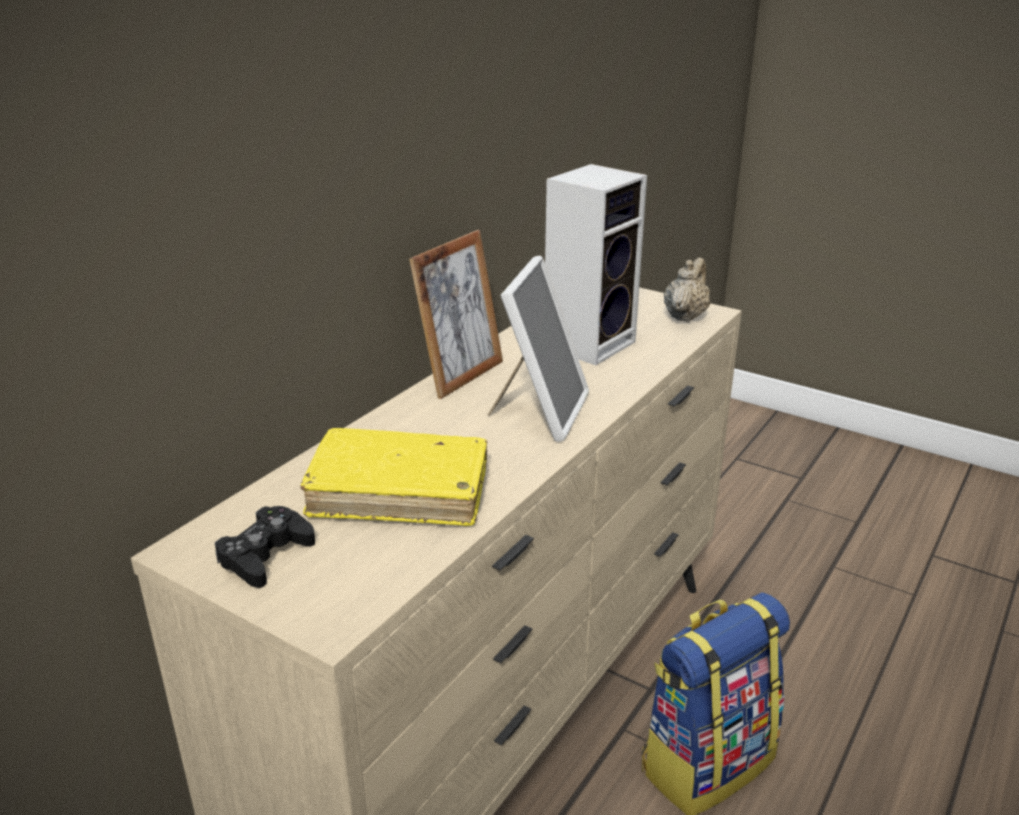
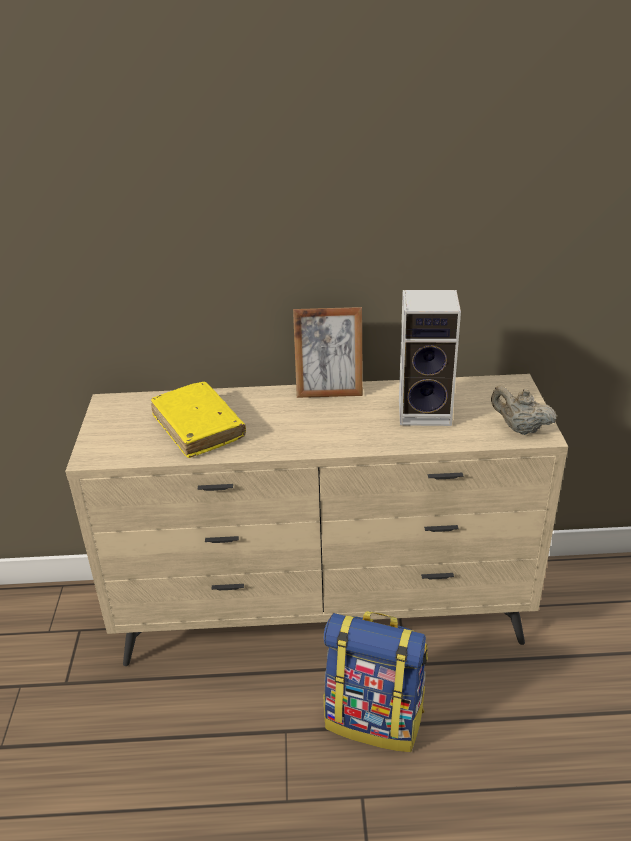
camera: 55 degrees right, 5 degrees up
(265, 555) = (119, 420): black game controller -> none
(539, 411) = (320, 430): picture frame -> none
(685, 316) = (520, 429): beige teapot -> beige teapot turned 135 degrees counterclockwise

